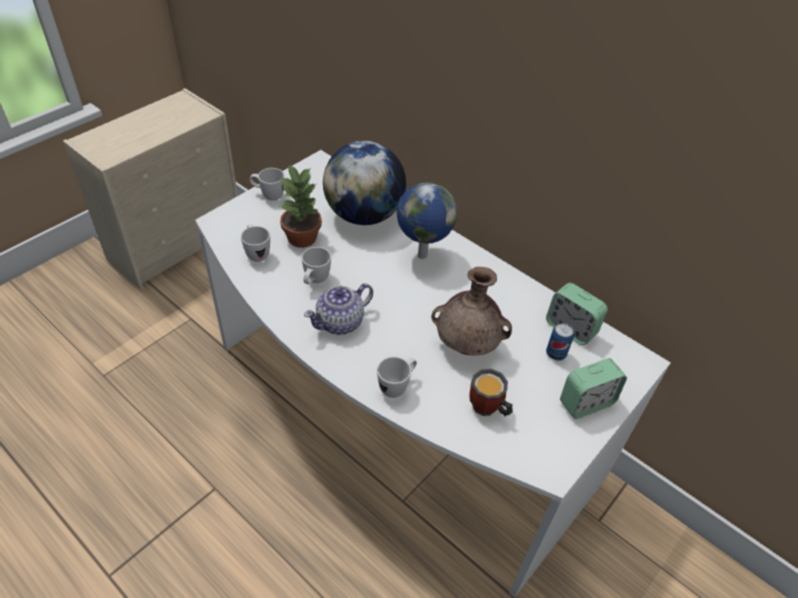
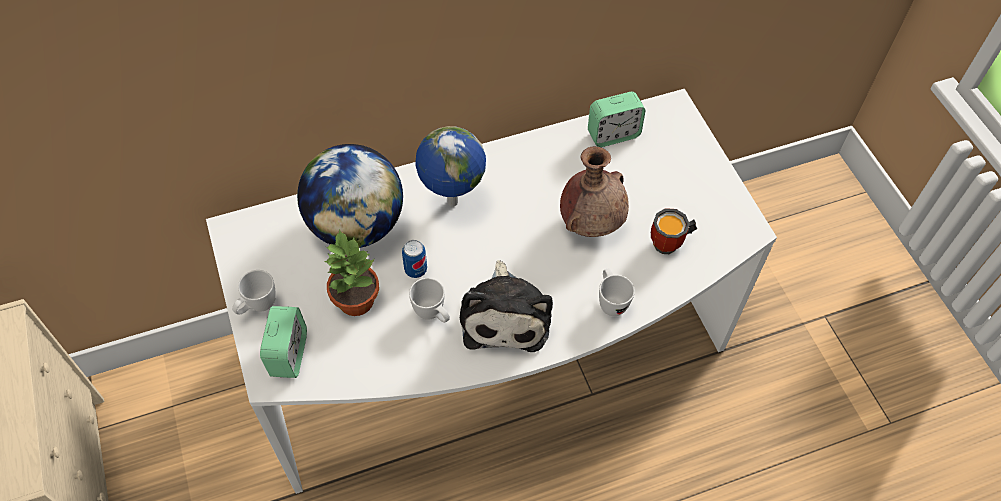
camera: 60 degrees left, 10 degrees up
(256, 253) = (352, 355): white mug -> none
(340, 322) = (505, 315): teapot -> plush toy
(555, 354) = (635, 161): can -> can (415, 270)
(586, 403) = (697, 169): alarm clock -> alarm clock (288, 354)

